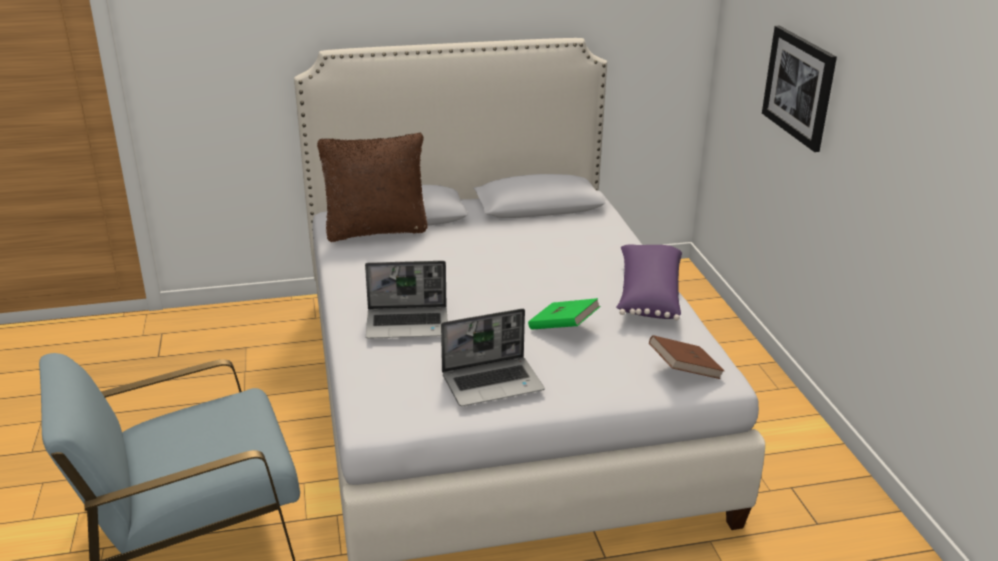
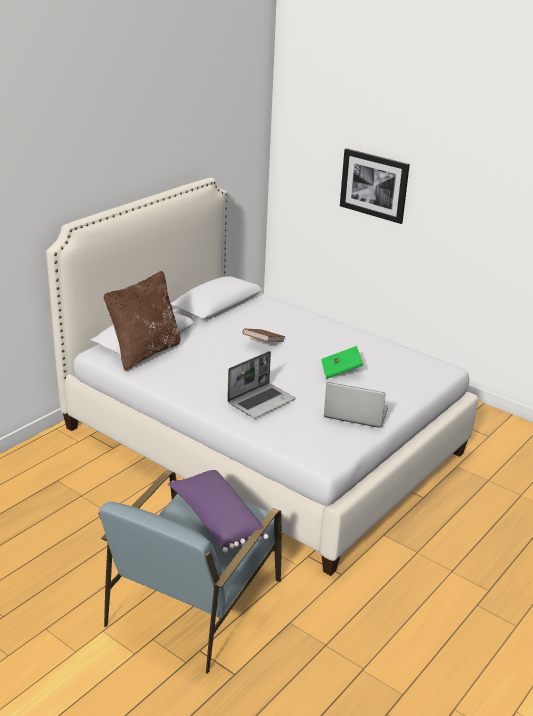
camera: 40 degrees left, 0 degrees up
(493, 382) = (354, 413): laptop -> laptop turned 105 degrees counterclockwise
(647, 295) = (354, 338): purple pillow -> purple pillow (216, 520)
(684, 370) = (426, 371): brown book -> brown book (263, 344)

